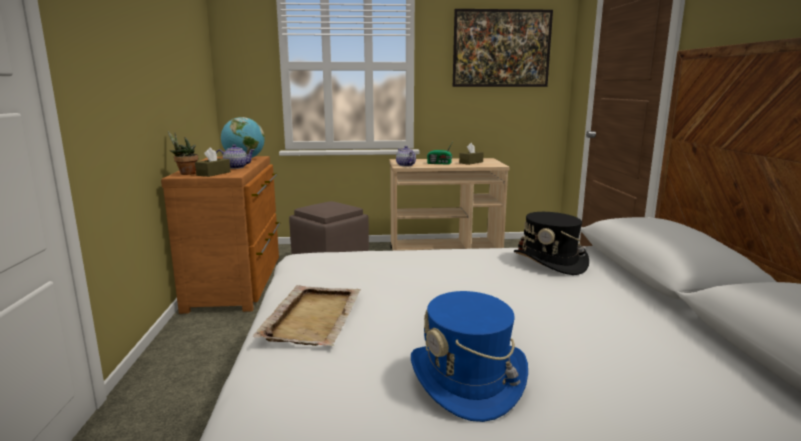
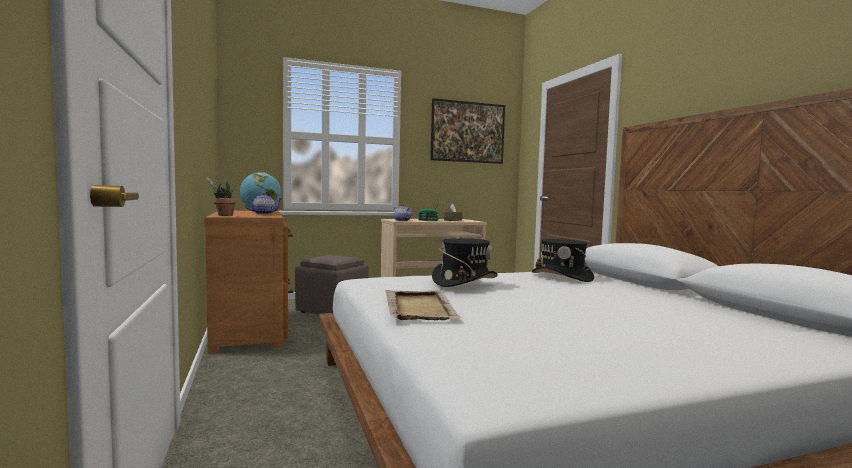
camera: 15 degrees left, 10 degrees down
(213, 173) = (251, 215): brown tissue box -> none
(407, 270) = (464, 281): none -> black hat
(467, 380) = (583, 329): blue hat -> none

